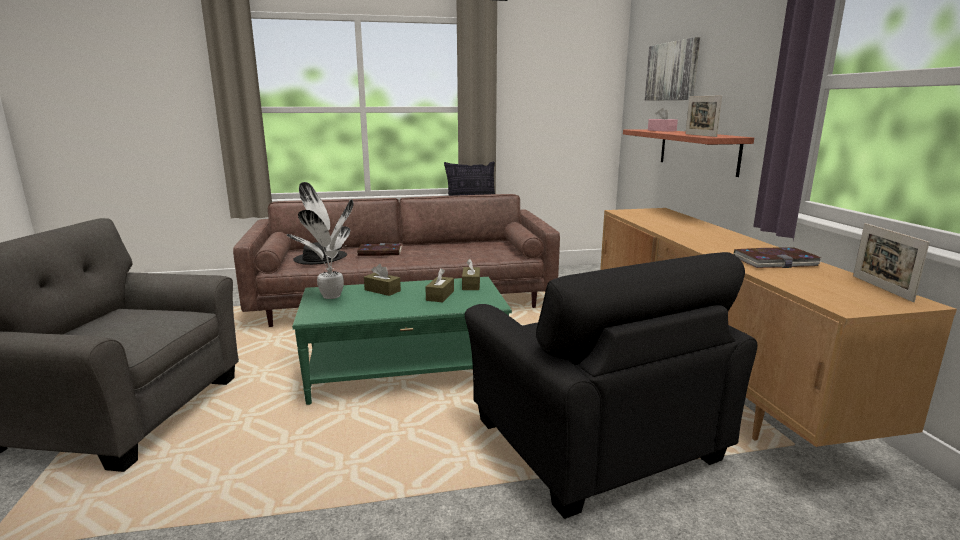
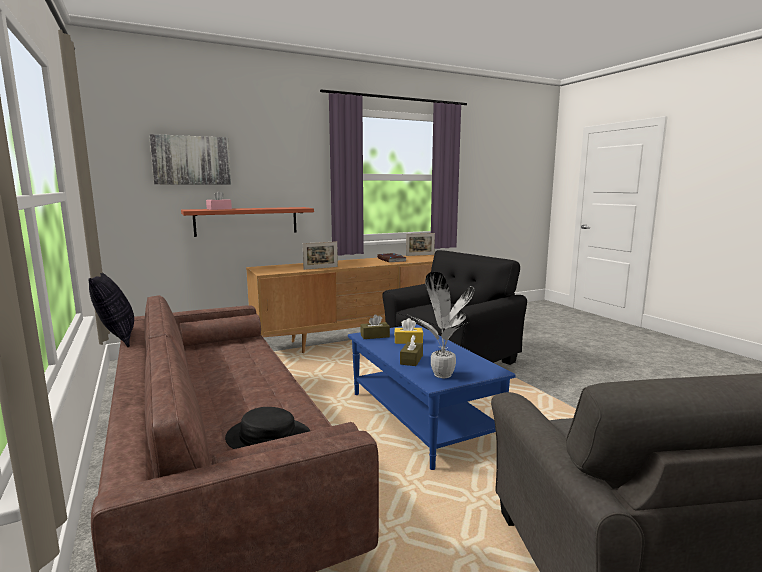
camera: 105 degrees left, 5 degrees down
(379, 252) = (231, 403): book -> none
(407, 374) = (419, 418): green coffee table -> blue coffee table
(440, 296) = (408, 341): brown tissue box -> yellow tissue box
(700, 135) = (287, 208): picture frame -> picture frame (320, 268)

